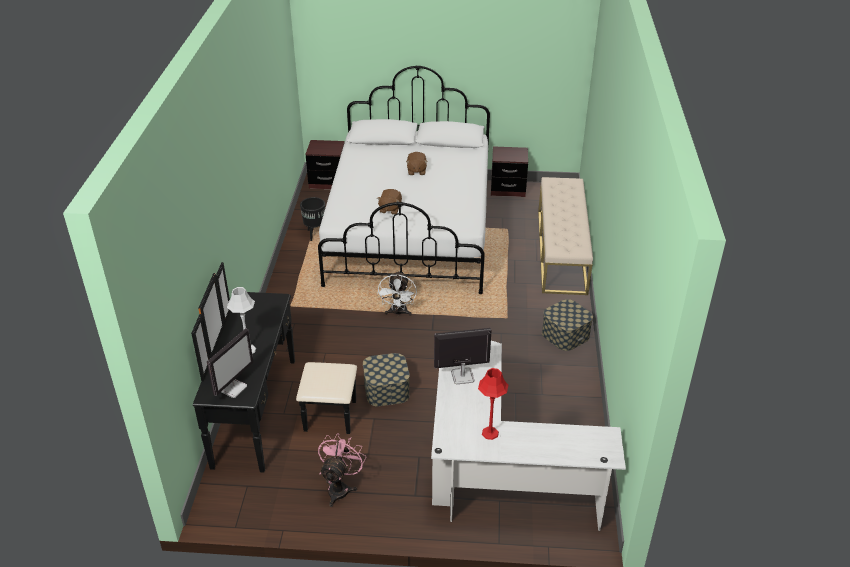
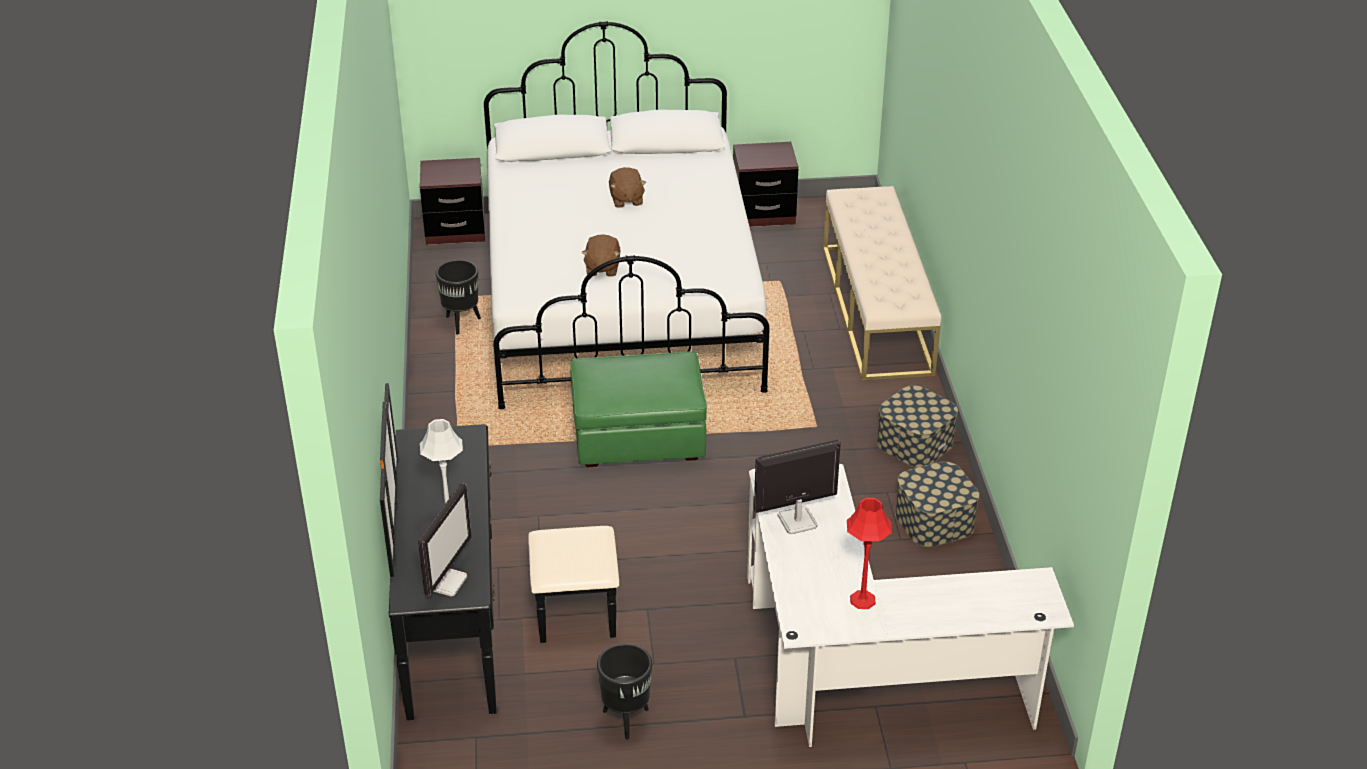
camera: 10 degrees left, 0 degrees up
(340, 487) = (625, 720): pink fan -> black planter
(386, 389) = (654, 562): storage box -> storage box (934, 521)
(398, 313) = (638, 438): white fan -> green ottoman

